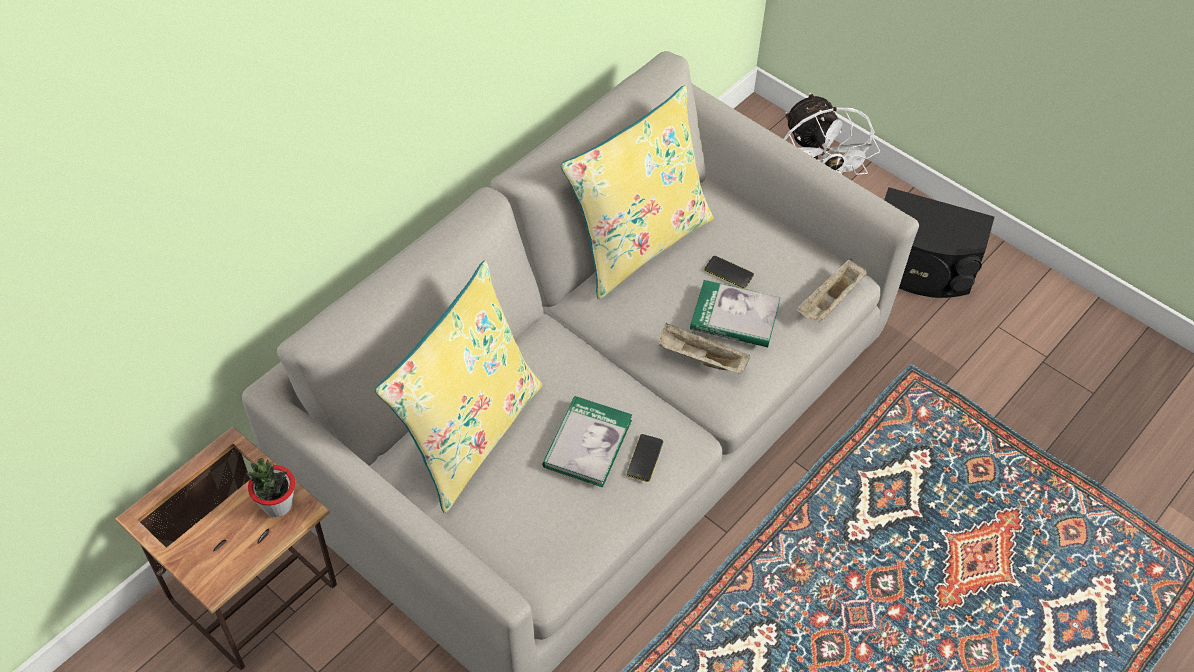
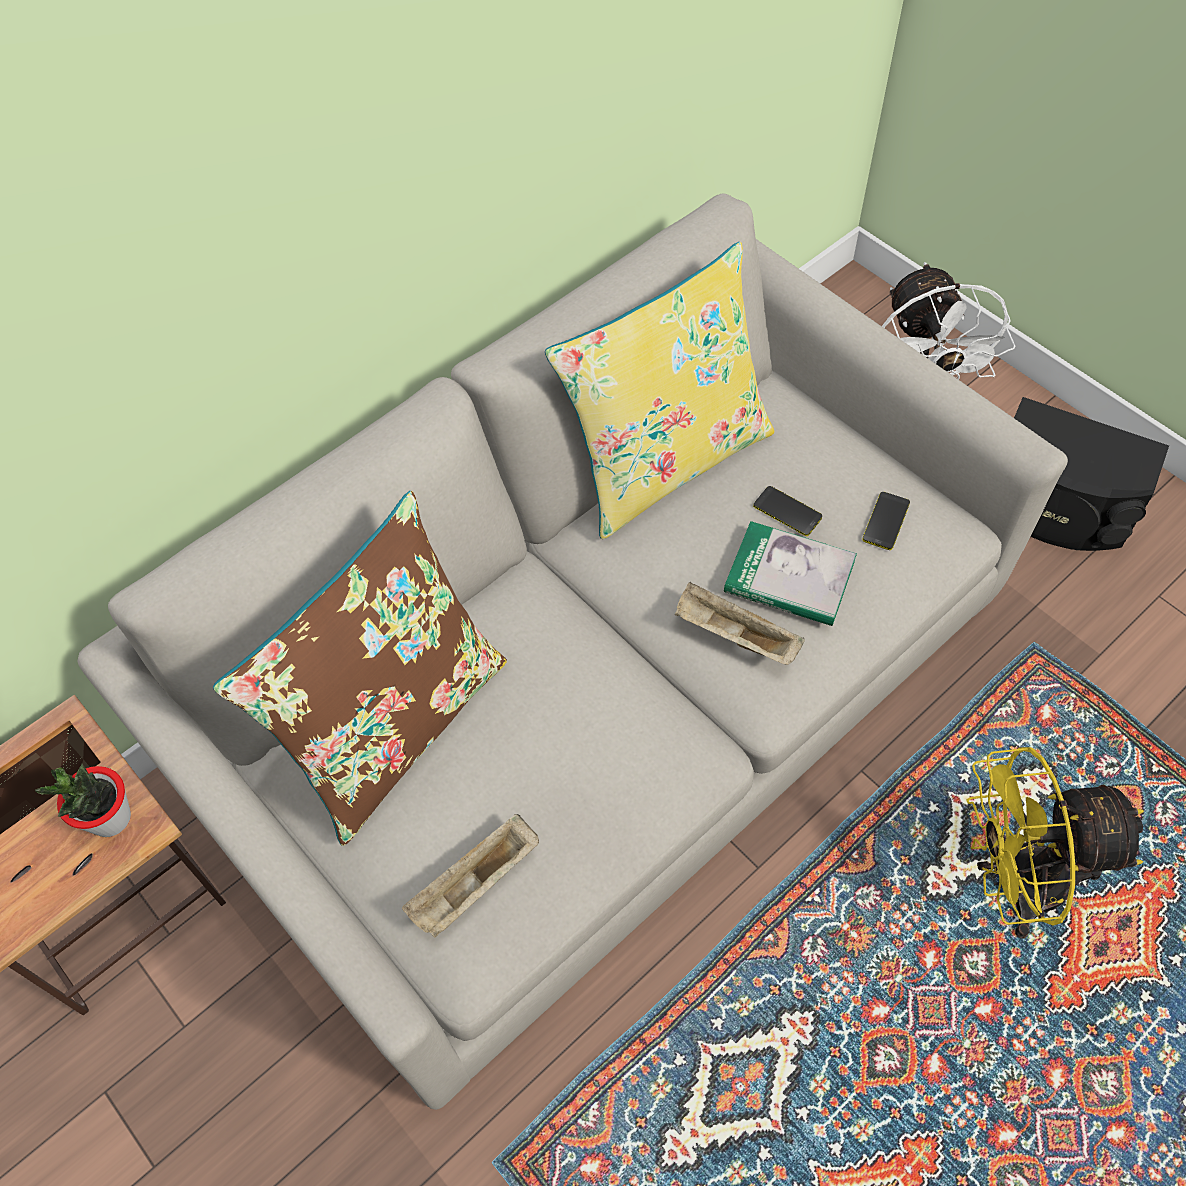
camera: 10 degrees right, 5 degrees up
(469, 433) = (395, 726): yellow pillow -> brown pillow
(587, 443) = (559, 754): book -> none
(644, 458) = (638, 781): phone -> phone (886, 521)
(830, 302) = (928, 562): beige tray -> beige tray (475, 885)
(909, 528) = (1014, 882): none -> yellow fan

